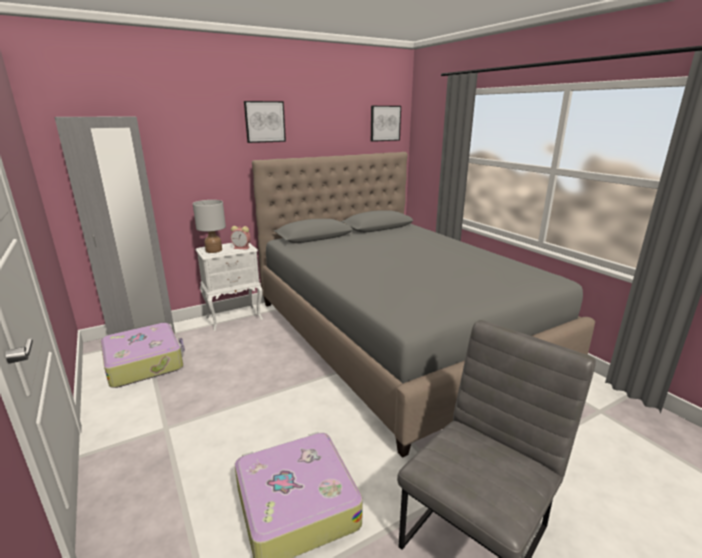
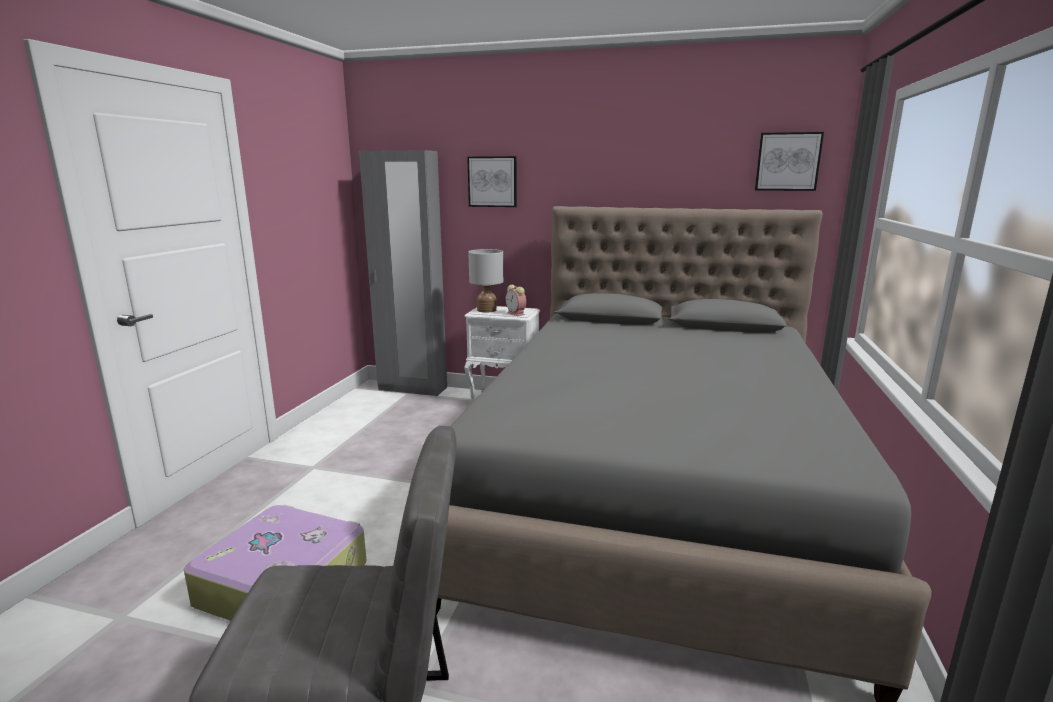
camera: 45 degrees right, 5 degrees down
(145, 363) = (379, 411): suitcase -> none
(264, 122) = (582, 158): picture -> picture (492, 181)

